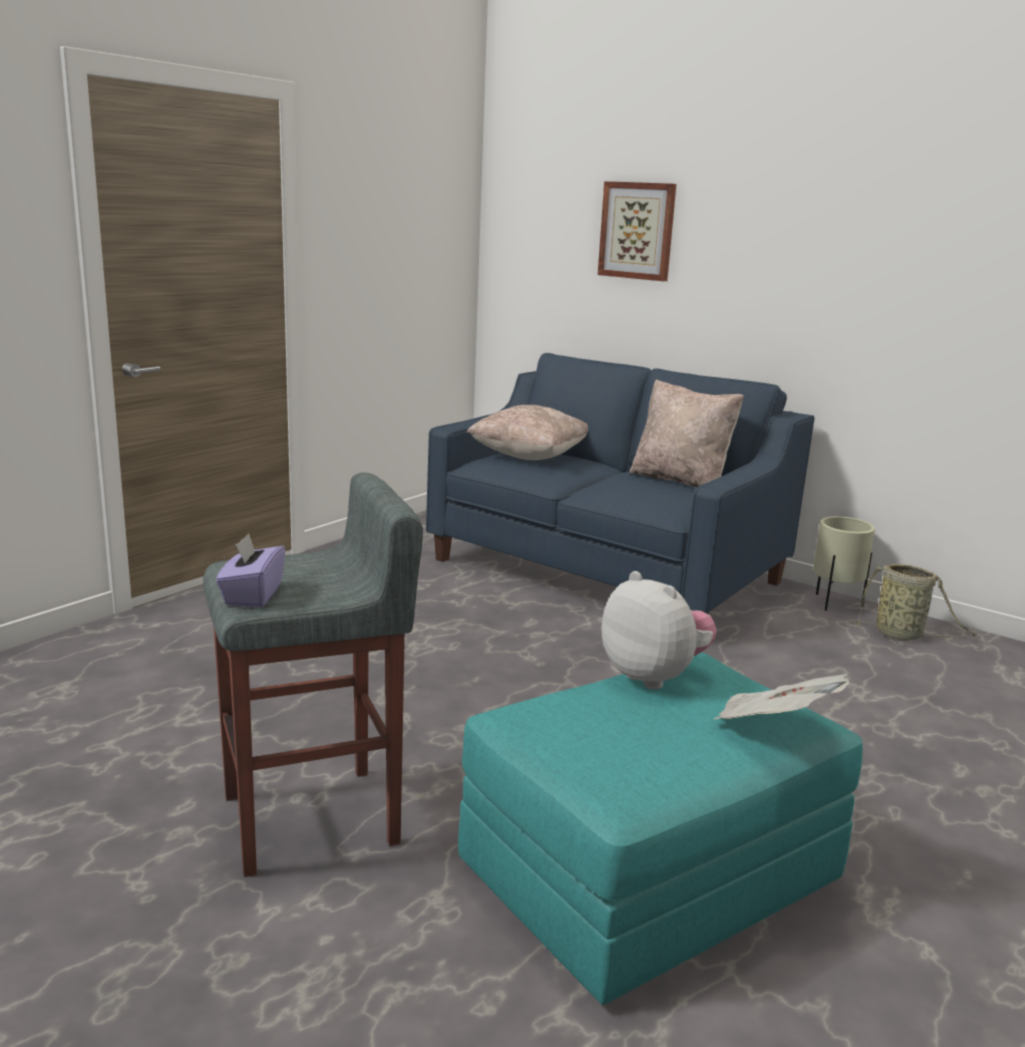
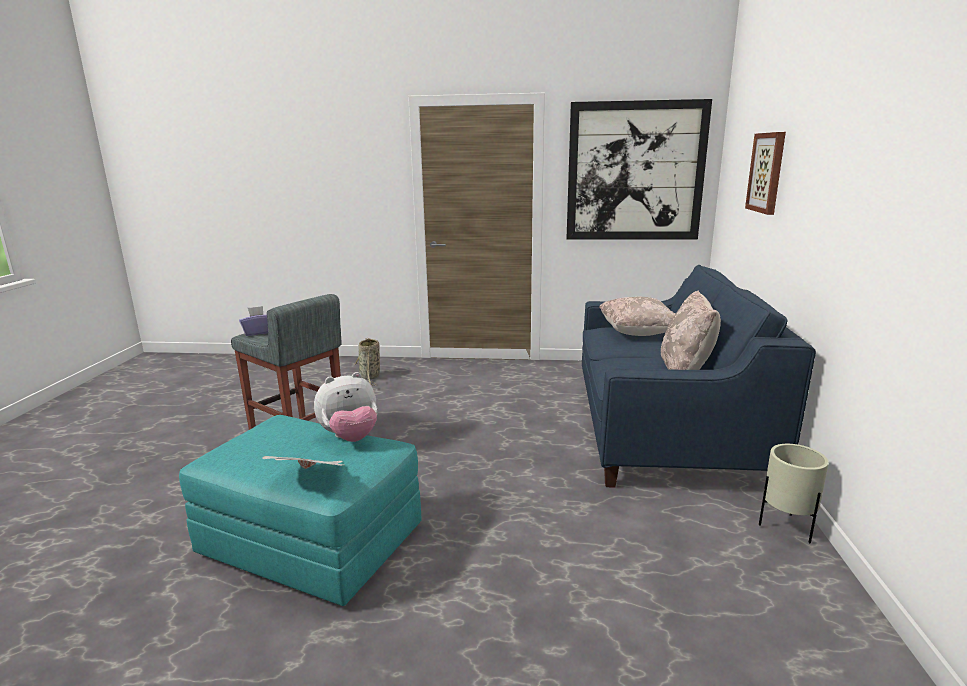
camera: 60 degrees right, 0 degrees up
(404, 225) = (635, 172): none -> picture
(654, 676) = (350, 437): plush toy -> plush toy turned 45 degrees clockwise
(902, 635) = (784, 576): basket -> basket (370, 377)

